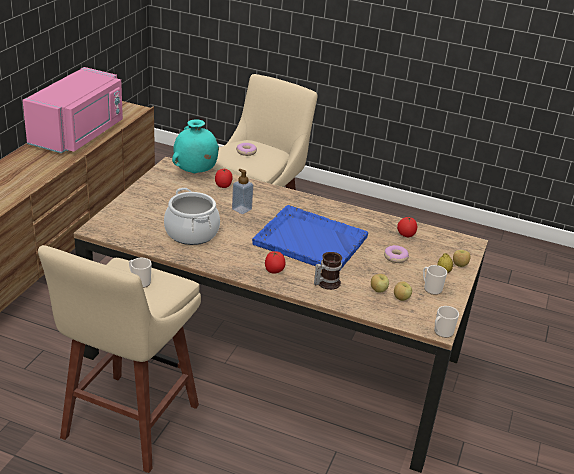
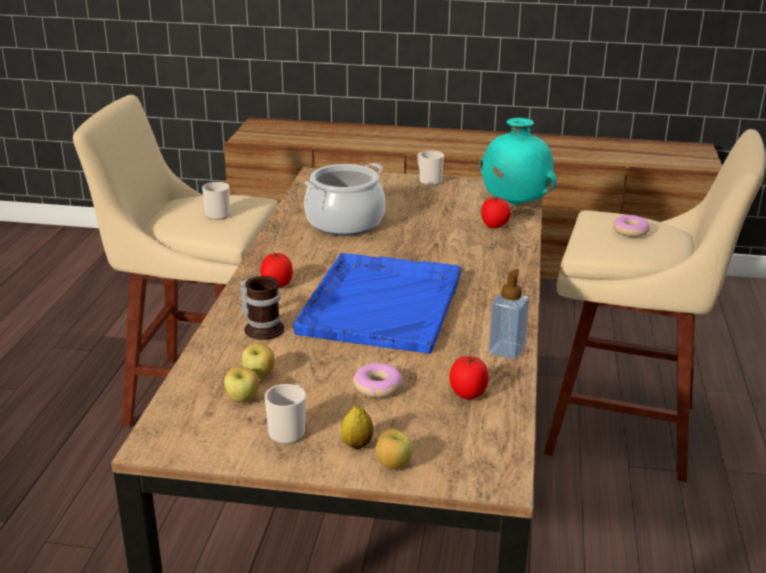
camera: 80 degrees right, 5 degrees down
(79, 134) = (584, 150): pink microwave -> none
(241, 209) = (436, 245): soap dispenser -> soap dispenser (506, 350)
(442, 332) = (147, 448): mug -> mug (428, 180)

